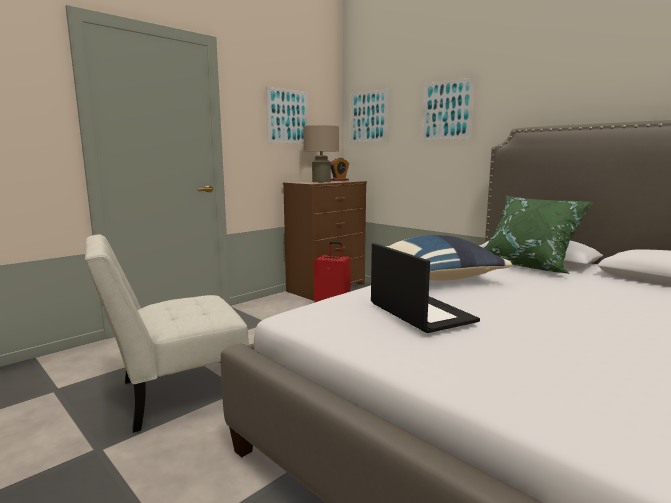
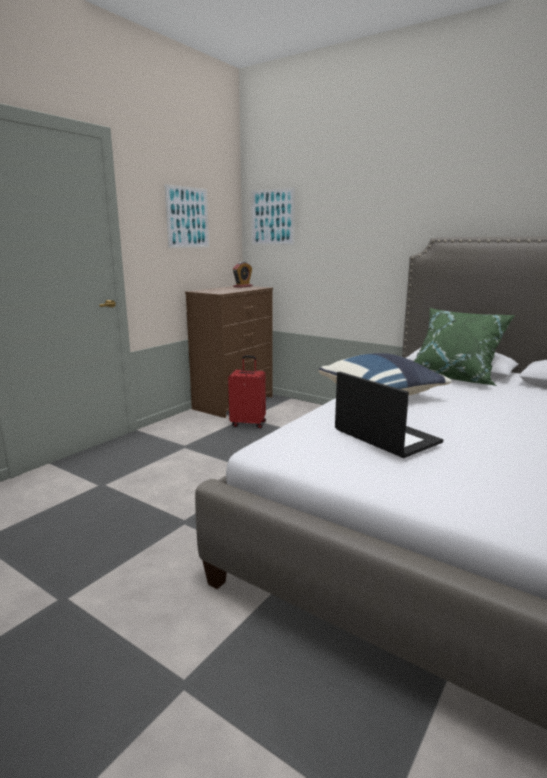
camera: 10 degrees left, 5 degrees up
(175, 393) = (119, 531): white chair -> none
(321, 181) = (226, 289): beige table lamp -> none
(446, 110) = (360, 214): picture -> none

